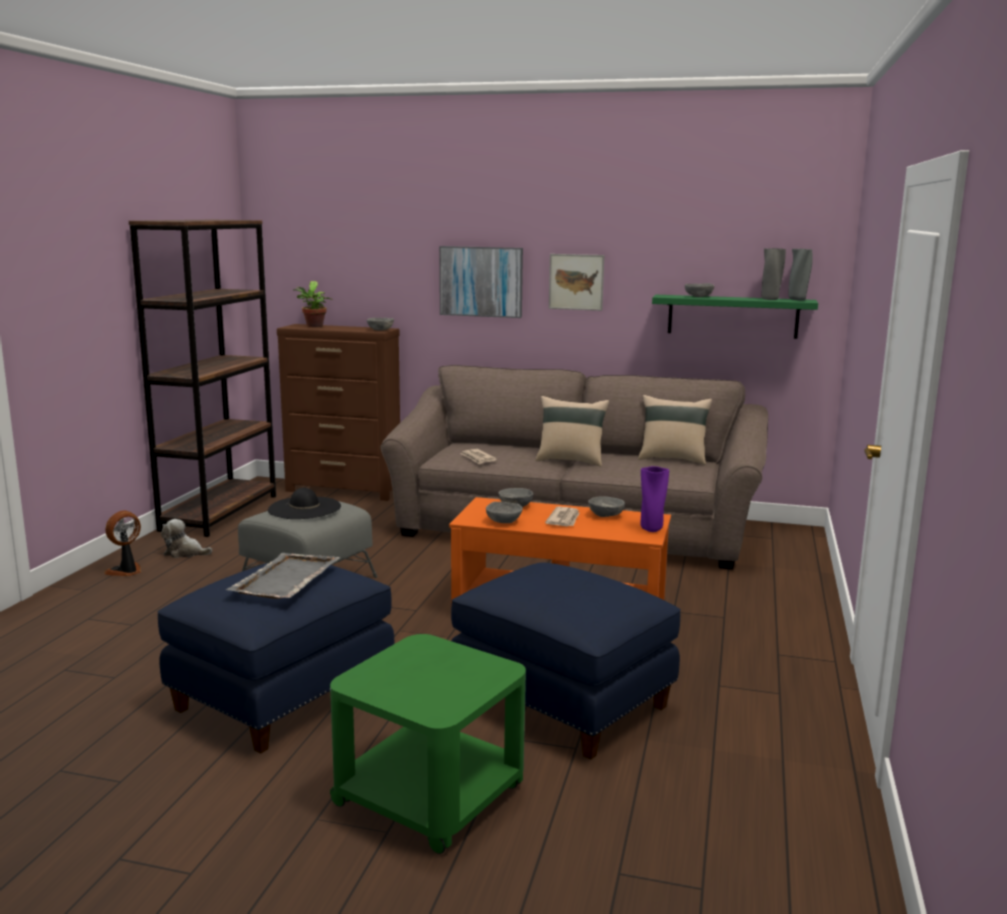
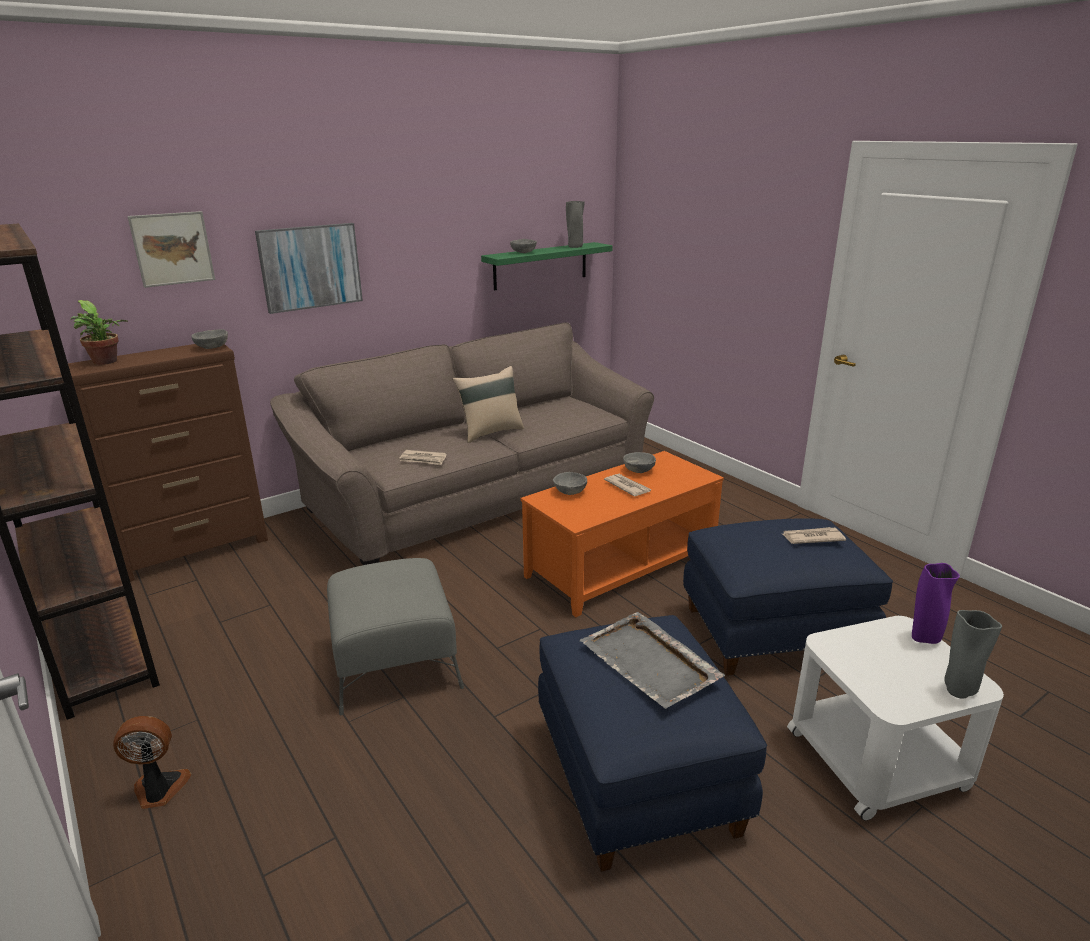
camera: 50 degrees left, 10 degrees up
(126, 571) = (159, 790): fan -> fan turned 90 degrees clockwise
(185, 553) = (180, 720): plush toy -> none
(304, 508) = (384, 586): black hat -> none
(431, 795) = (877, 758): green side table -> white side table
(503, 522) = (601, 510): grey bowl -> none
(576, 282) = (410, 253): picture -> picture (172, 249)
(588, 593) = (812, 538): none -> newspaper
(651, 530) = (689, 468): purple vase -> purple vase (924, 638)
(672, 459) = (547, 403): beige pillow -> none
(797, 300) = (590, 244): grey vase -> grey vase (958, 691)

